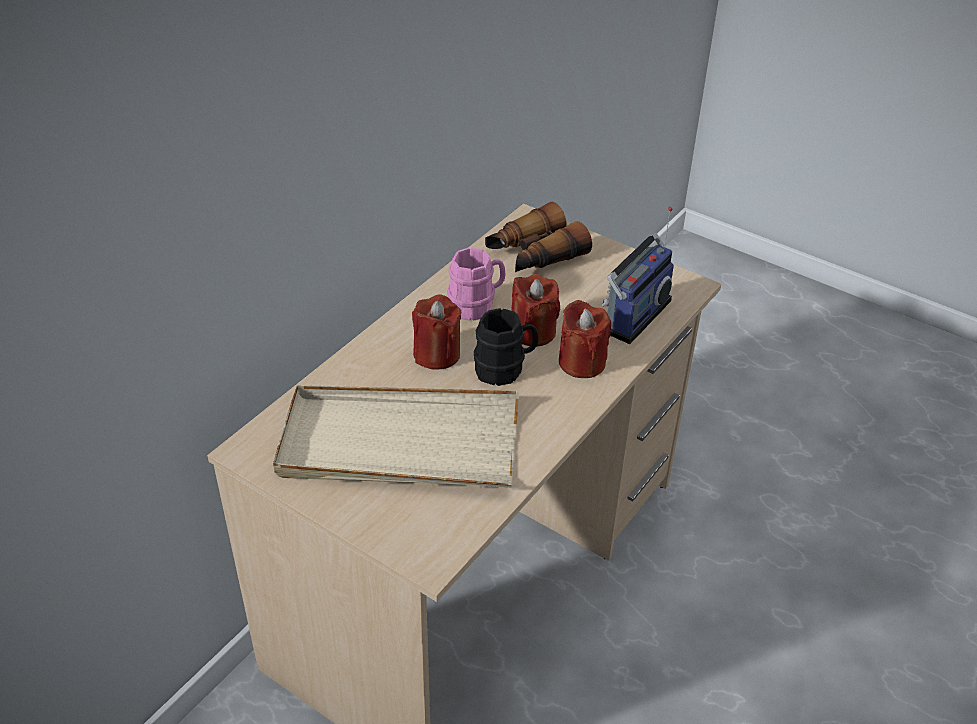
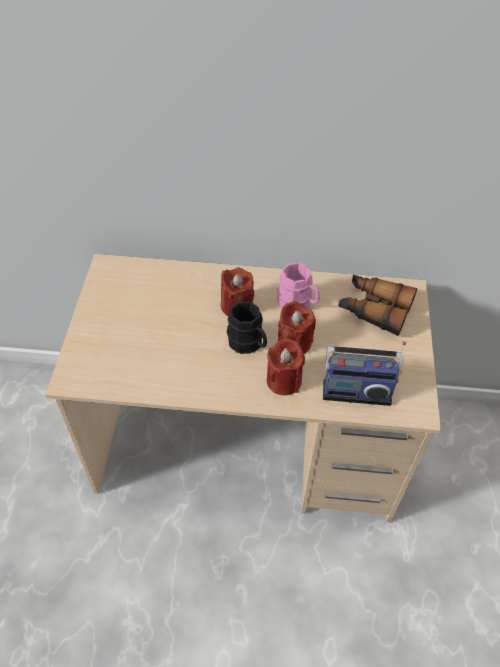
camera: 60 degrees right, 10 degrees up
(399, 444) = (149, 324): beige tray -> none

